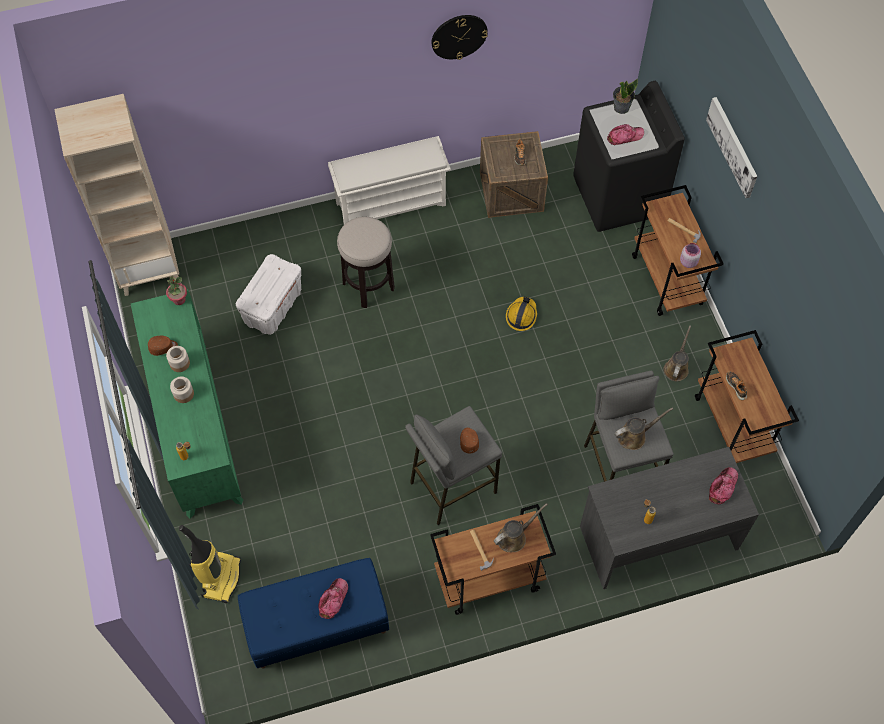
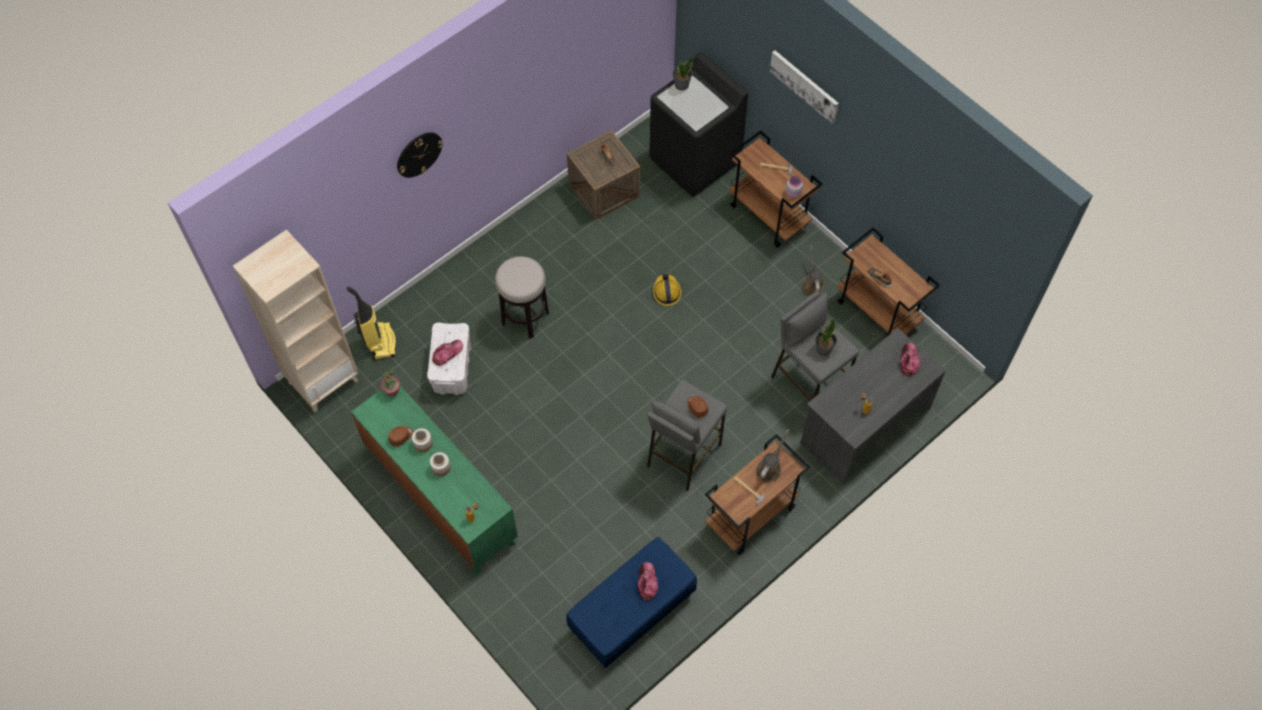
camera: 25 degrees left, 0 degrees up
(220, 577) = (531, 611): vacuum cleaner -> vacuum cleaner (380, 342)
(391, 203) = (507, 239): white shoe rack -> none
(459, 36) = (537, 74): wall clock -> wall clock (419, 154)
(624, 136) = (697, 108): cap -> cap (447, 353)
(634, 436) = (823, 349): brown watering can -> potted plant

